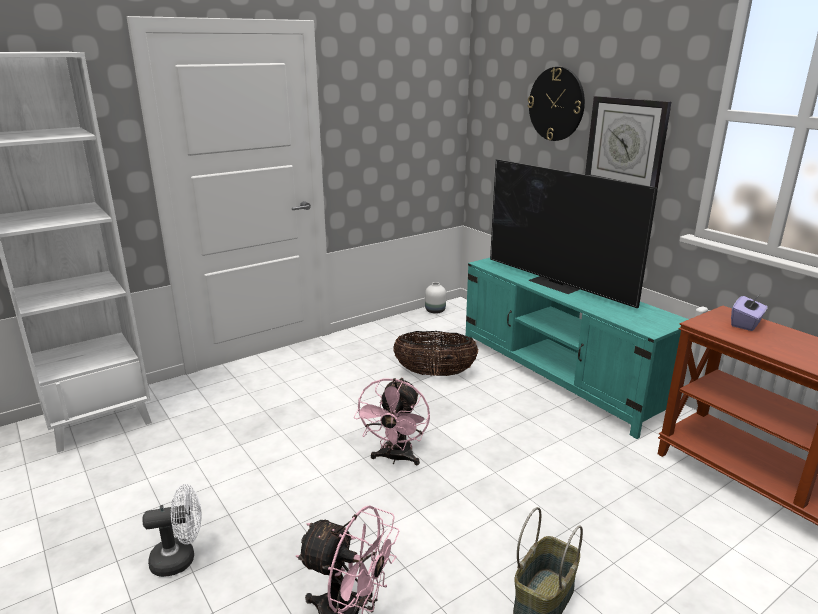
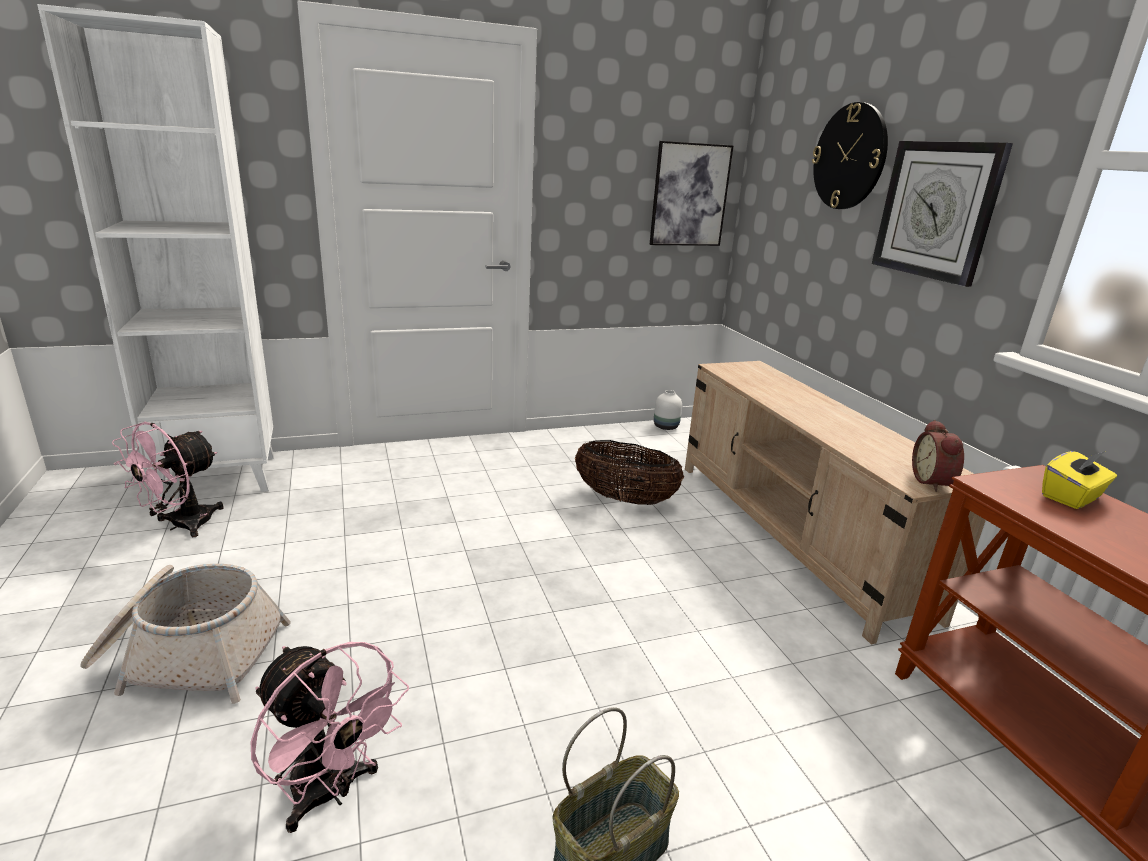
camera: 15 degrees right, 0 degrees up
(180, 559) = (188, 655): white fan -> basket
(395, 458) = (516, 593): pink fan -> pink fan (181, 525)
(433, 132) = (689, 195): none -> picture
(557, 284) = (804, 405): television -> none
(559, 376) = (793, 534): turquoise tv stand -> beige tv stand
(660, 326) = (933, 482): none -> alarm clock
(746, 324) = (1071, 497): purple tissue box -> yellow tissue box

